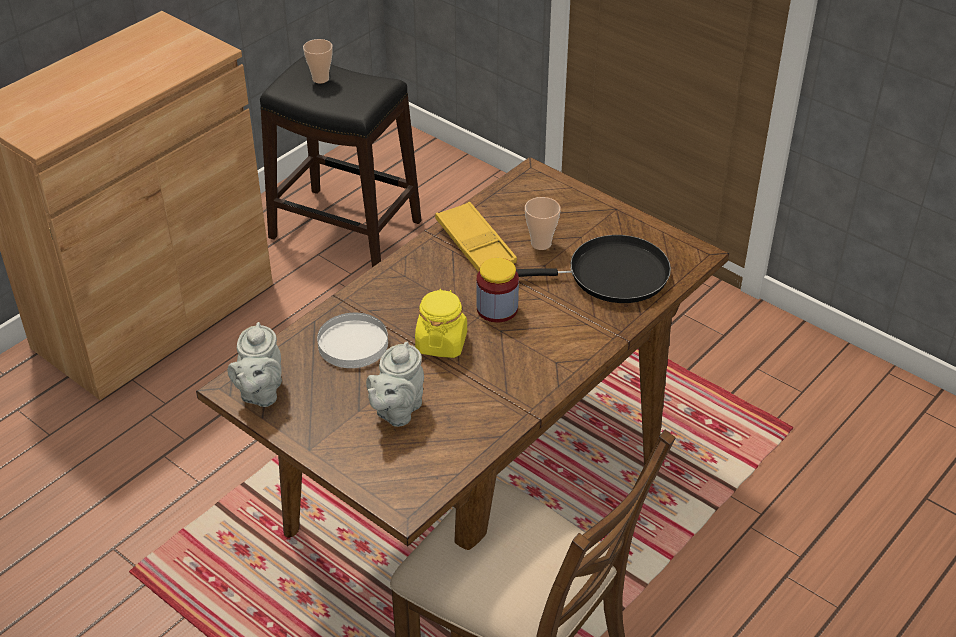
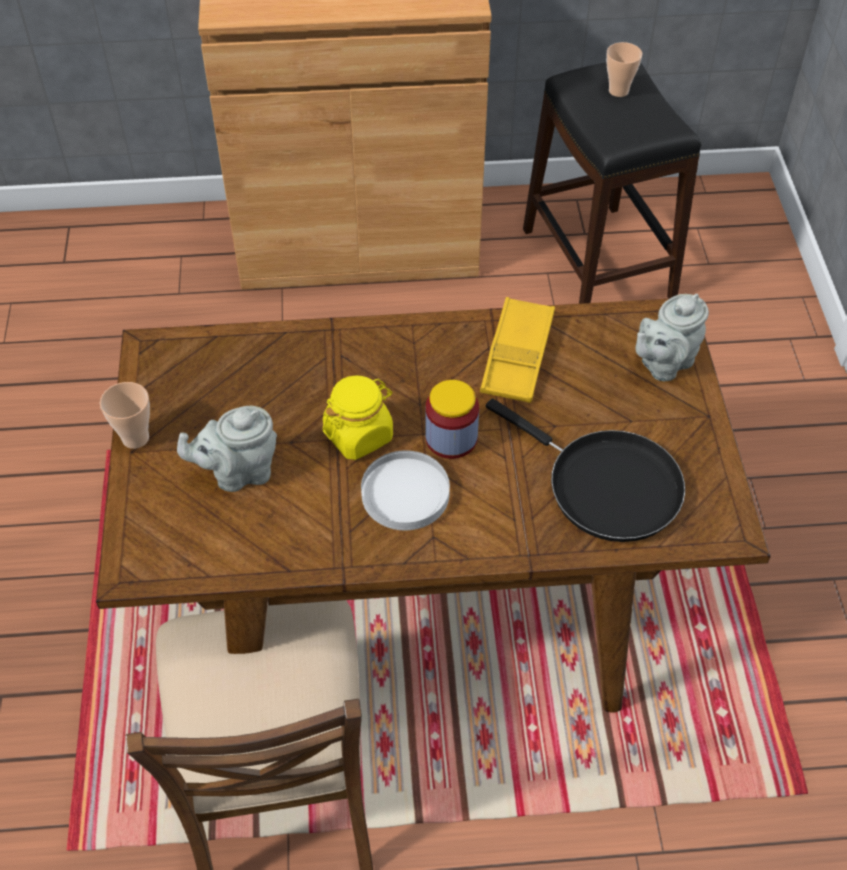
camera: 45 degrees right, 10 degrees up
(260, 393) = (162, 369): grey teapot -> grey teapot (663, 364)
(353, 344) = (288, 378): white plate -> white plate (406, 494)
(541, 243) = (581, 400): cup -> cup (135, 438)

